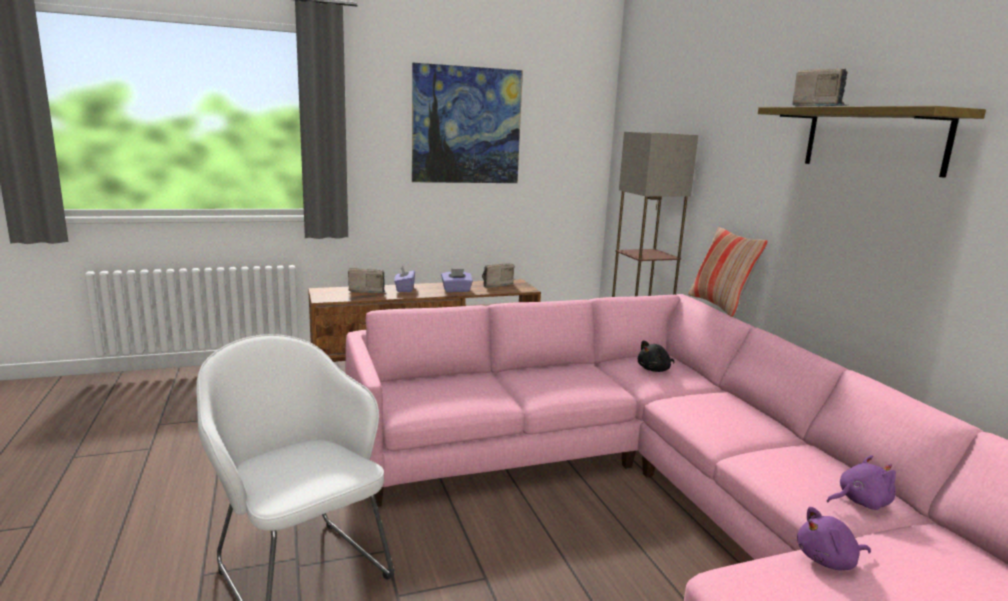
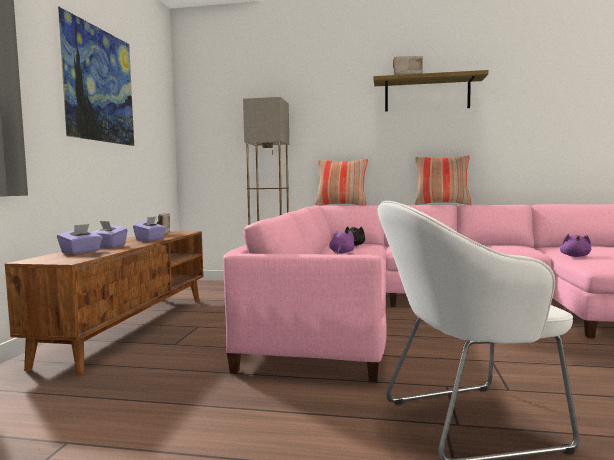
camera: 60 degrees left, 10 degrees down
(367, 291) = (81, 252): radio -> purple tissue box
(836, 357) = (442, 204): none -> pillow
(860, 502) = (525, 247): purple plush toy -> purple plush toy (341, 253)

